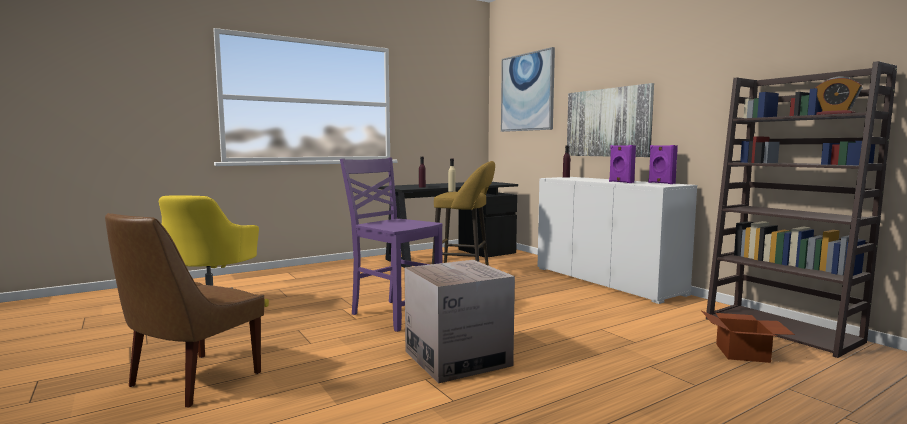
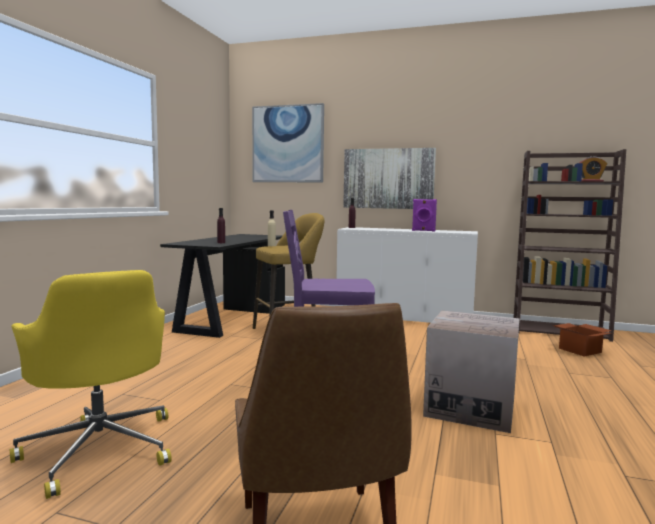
camera: 40 degrees left, 0 degrees up
(661, 183) = (451, 230): purple speaker -> none

